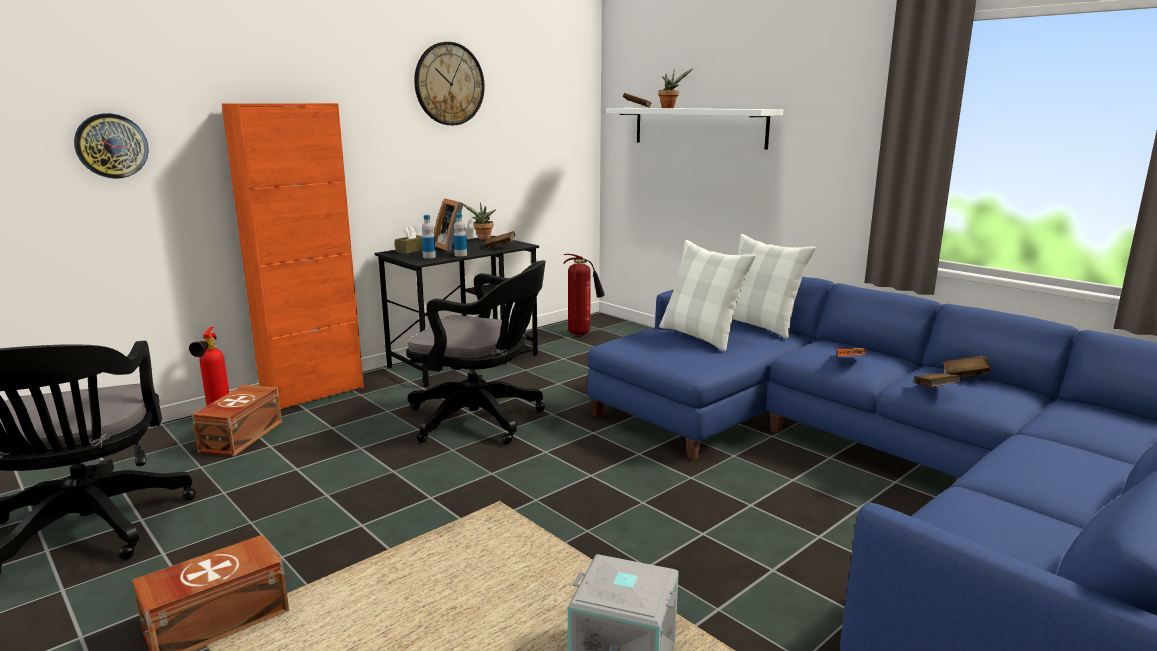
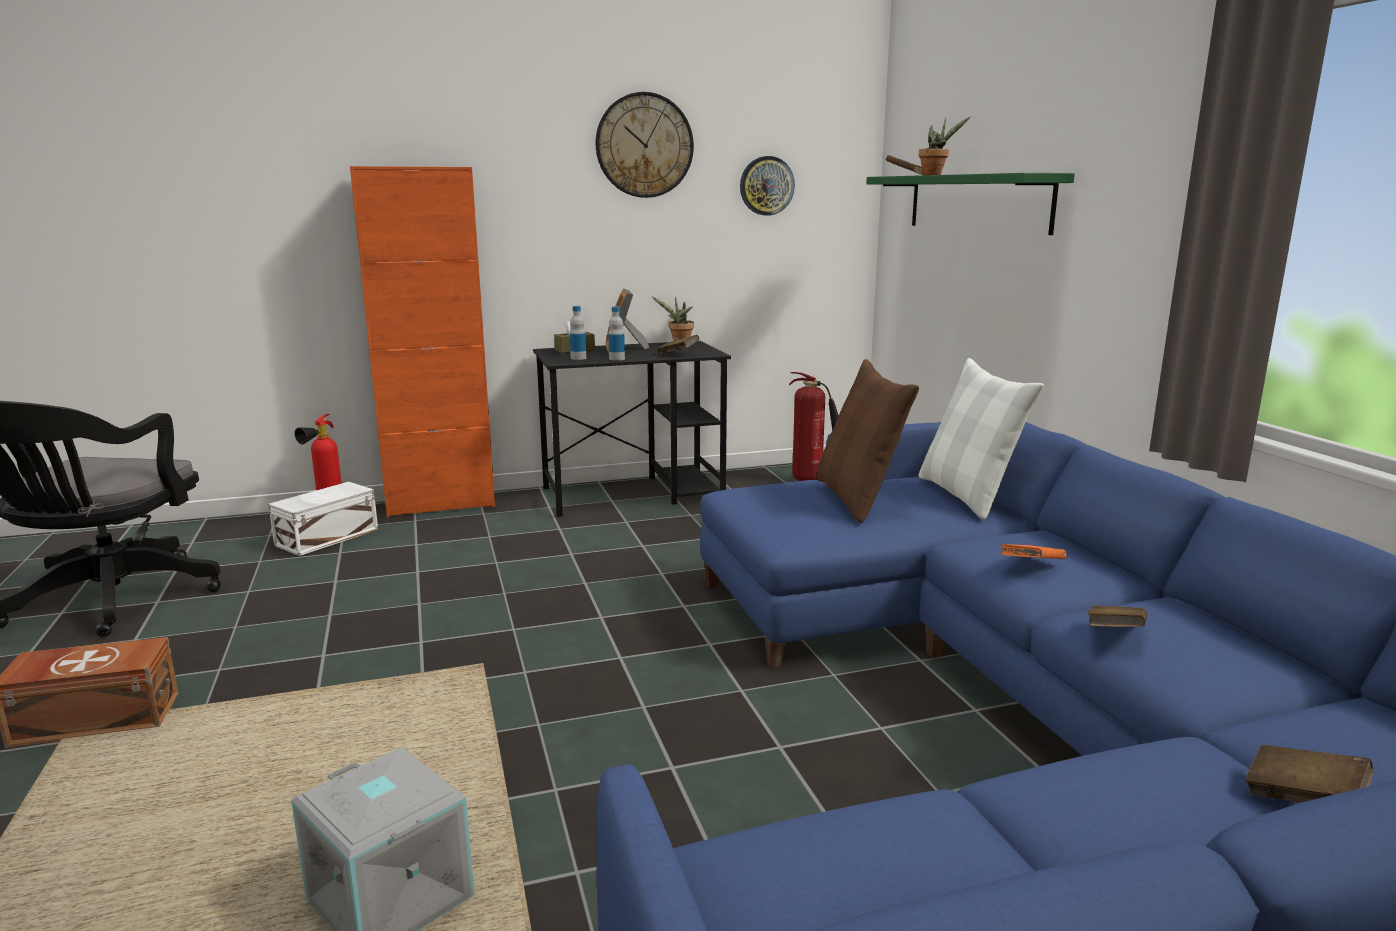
camera: 25 degrees right, 0 degrees up
(111, 146) = (235, 211): wall clock -> wall clock (766, 186)
(239, 437) = (325, 537): brown storage box -> white storage box
(482, 420) = (574, 565): black office chair -> none
(698, 127) = (977, 202): white shelf -> green shelf
(701, 336) = (857, 499): white pillow -> brown pillow
(964, 377) = (1203, 624): brown book -> brown book (1303, 799)

